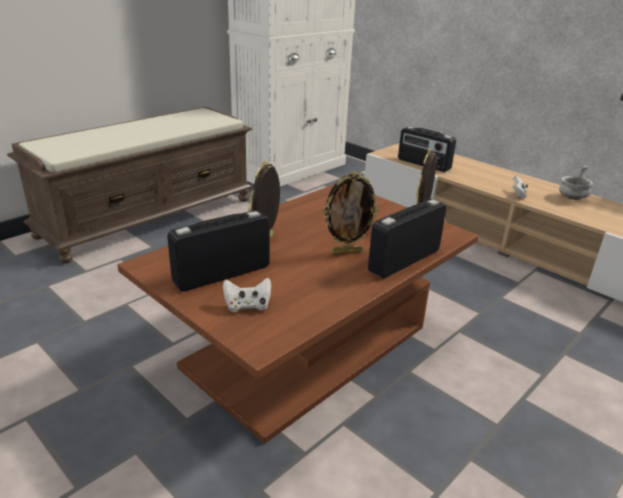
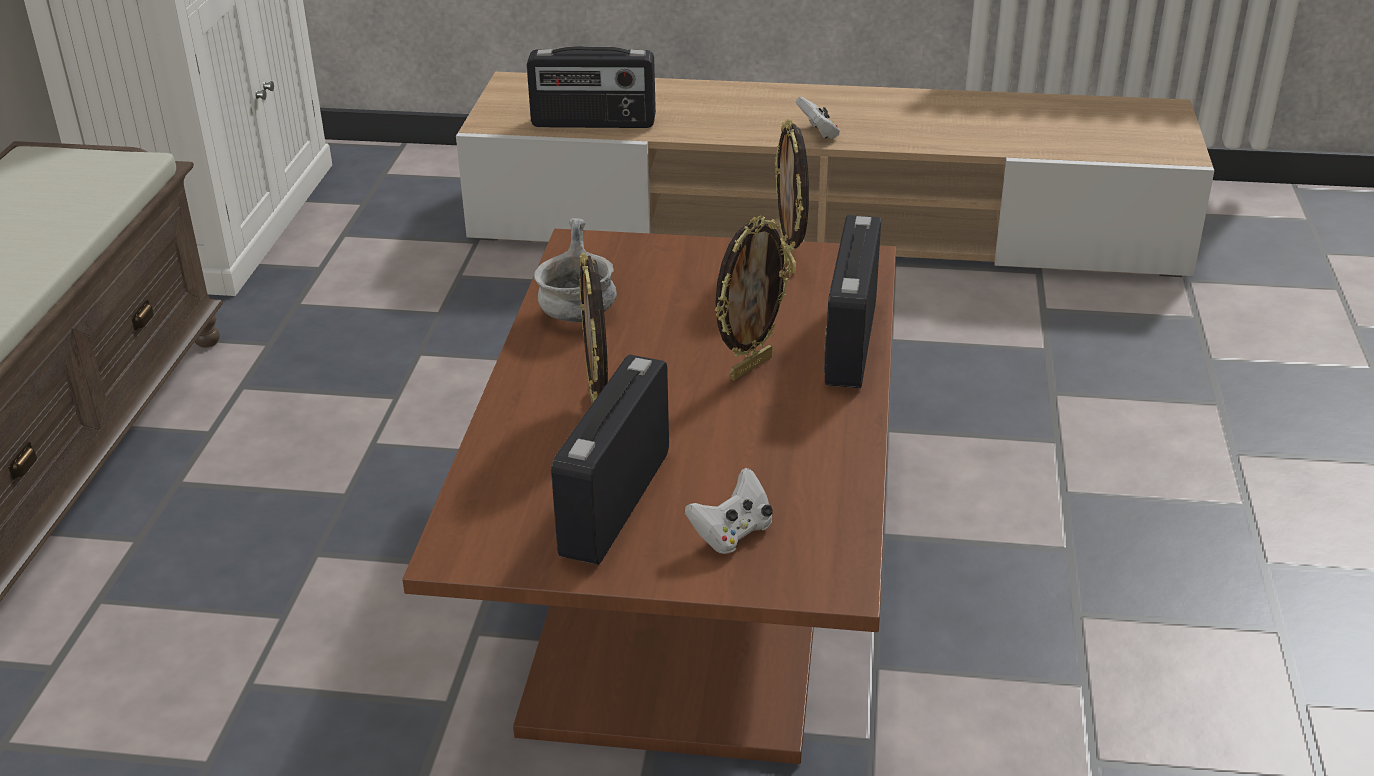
camera: 35 degrees left, 5 degrees up
(572, 197) = (900, 107): grey bowl -> grey bowl (576, 313)

